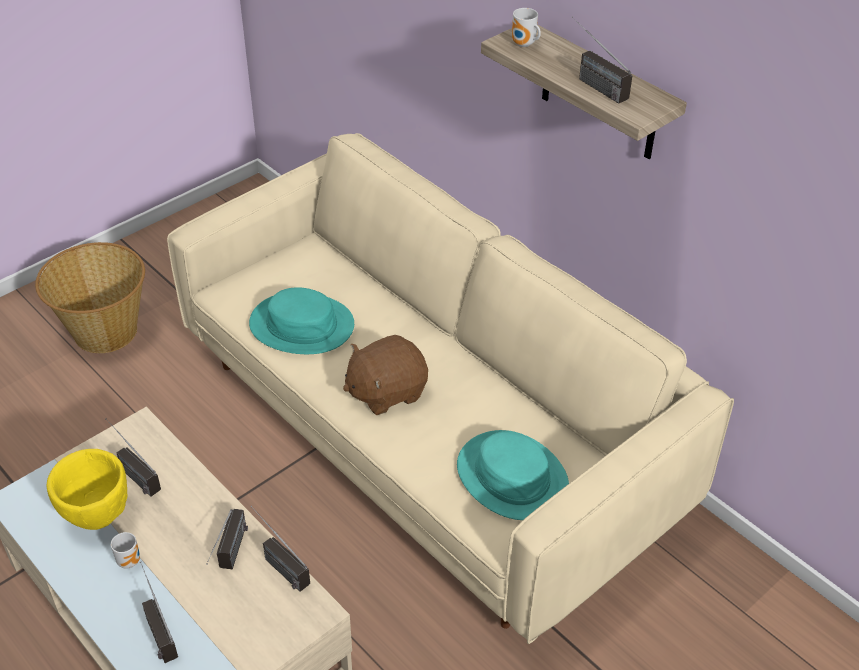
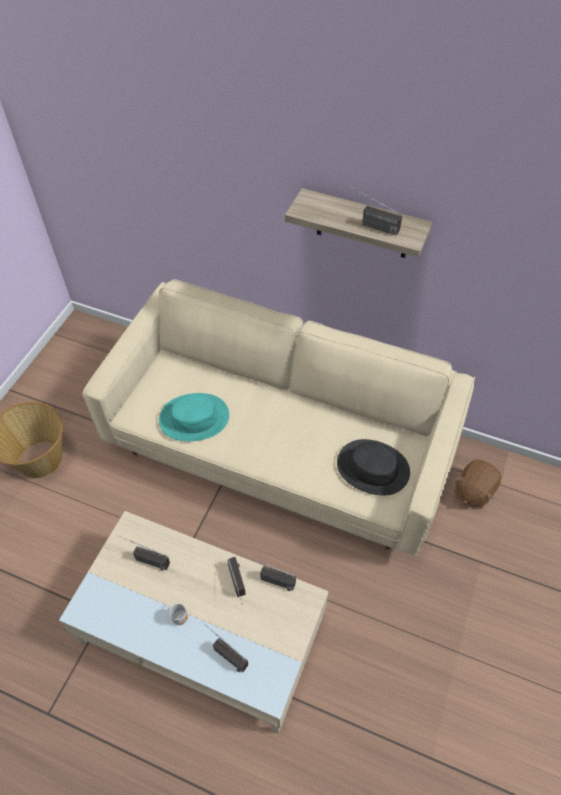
camera: 25 degrees left, 10 degrees up
(98, 517) = (142, 598): yellow bowl -> none
(386, 391) = (271, 442): brown plush toy -> brown plush toy (473, 491)
(512, 476) = (373, 467): turquoise hat -> black hat
(524, 45) = (312, 208): mug -> none

